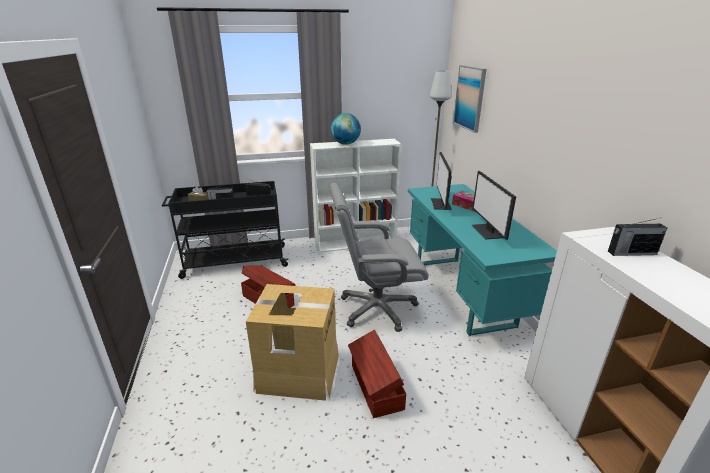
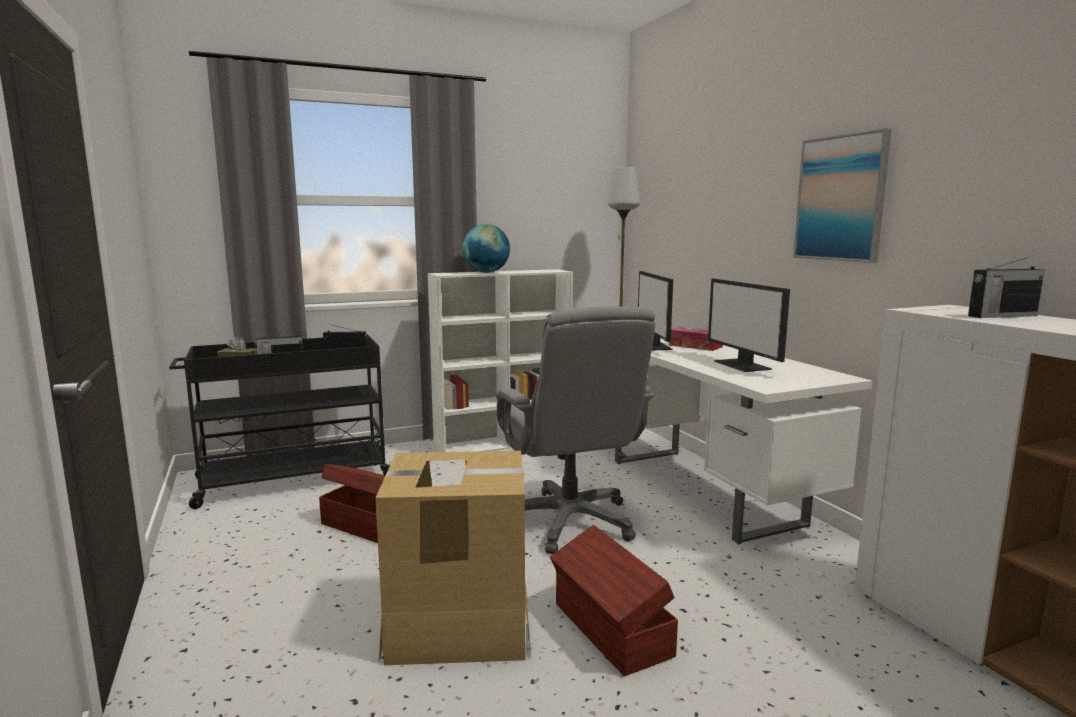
camera: 10 degrees left, 15 degrees down
(376, 308) = (570, 522): grey office chair -> grey office chair turned 90 degrees counterclockwise
(462, 292) = (702, 490): turquoise desk -> white desk
(470, 98) = (669, 201): picture -> picture (841, 198)

